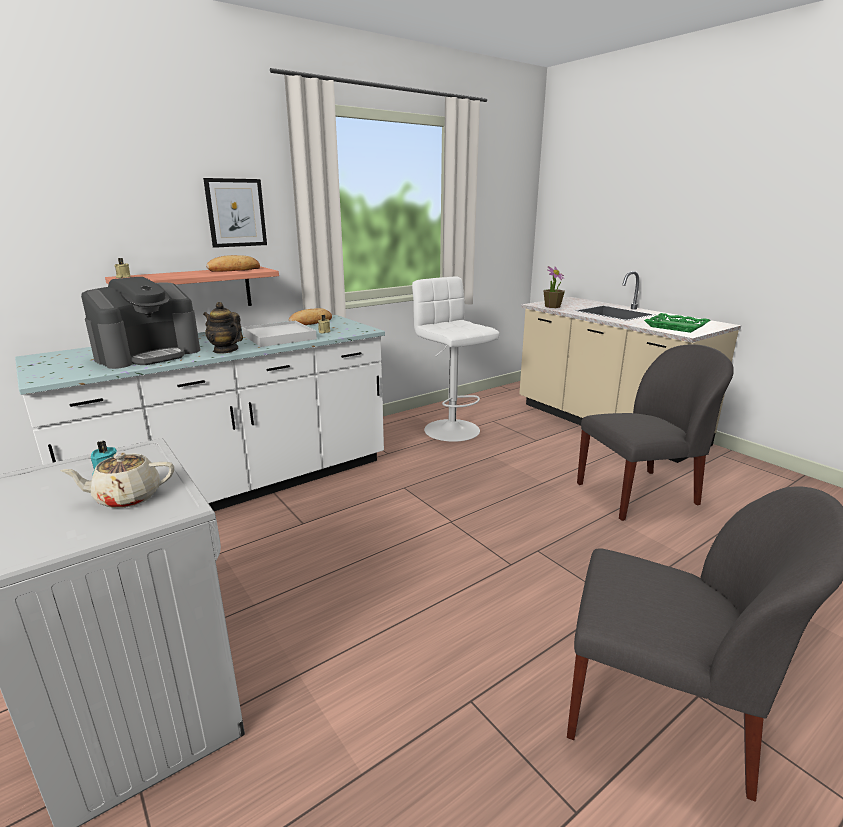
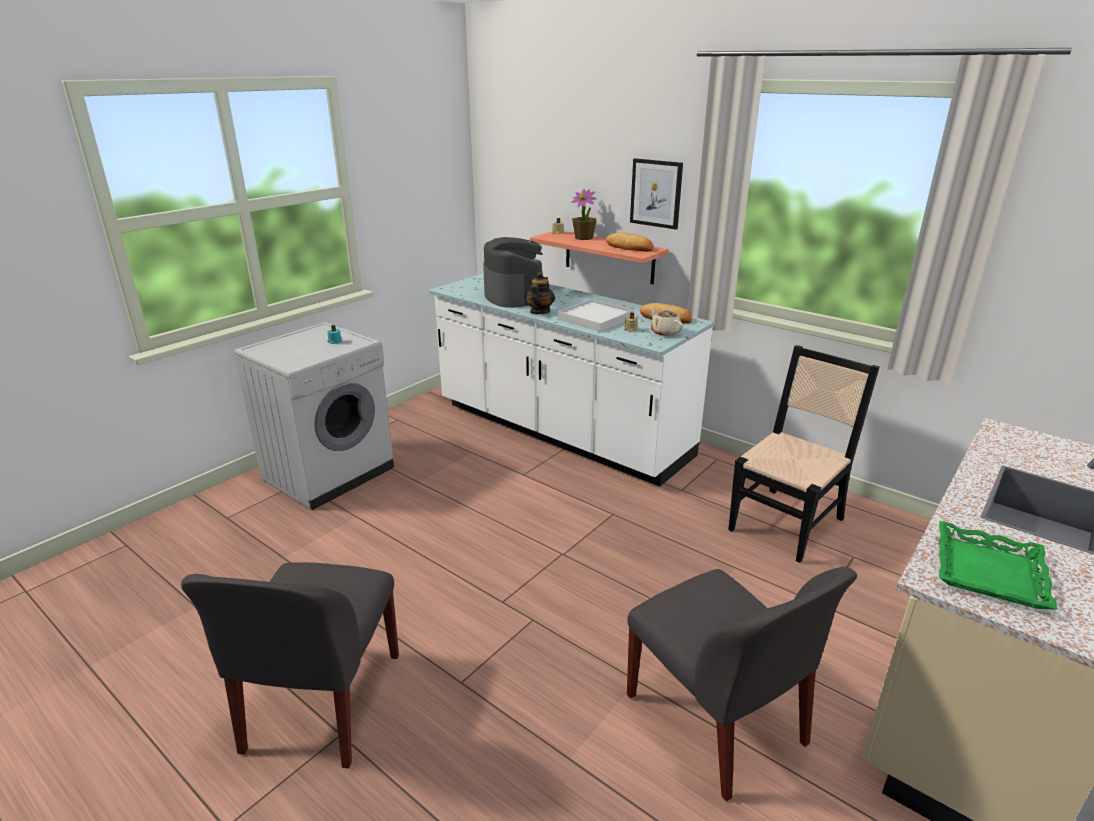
camera: 75 degrees right, 5 degrees up
(127, 497) = (304, 353): beige teapot -> beige teapot (665, 332)
(149, 354) = (513, 296): coffee machine -> coffee machine turned 135 degrees counterclockwise
(452, 430) = (786, 524): white stool -> chair
(552, 306) = (1005, 444): potted plant -> potted plant (584, 238)

